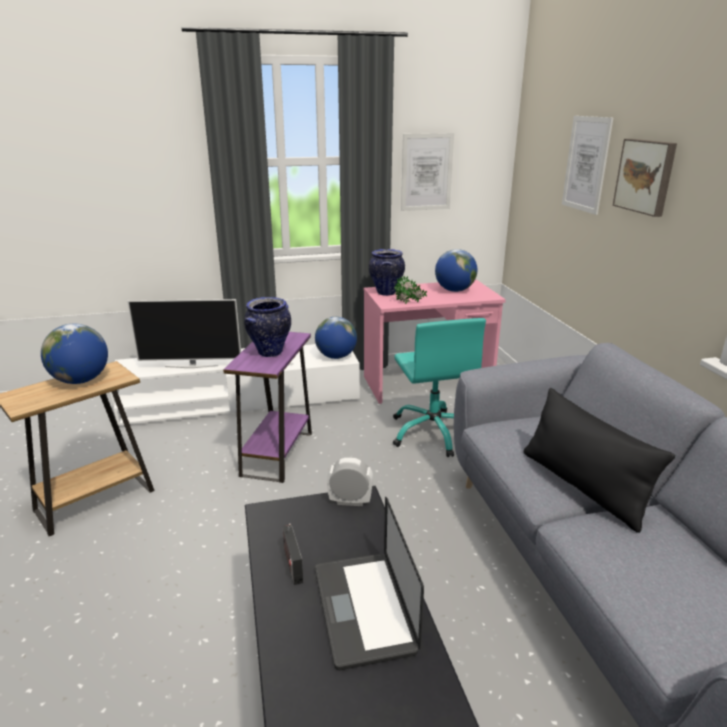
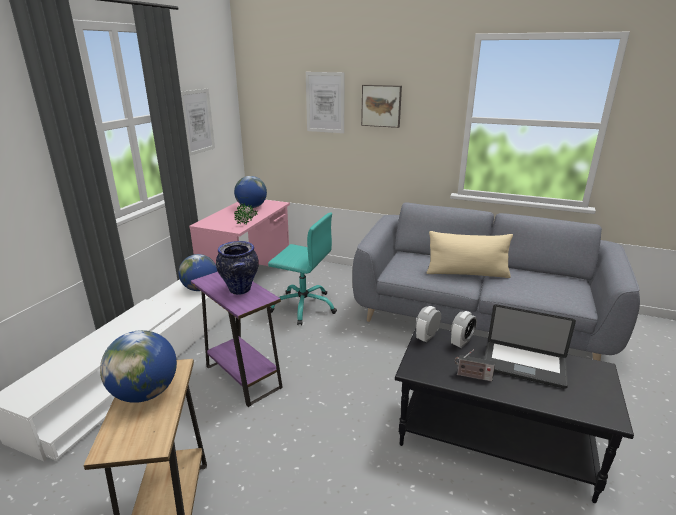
camera: 55 degrees left, 0 degrees up
(192, 366) = (96, 355): television -> none
(366, 533) = (461, 342): none -> alarm clock
(386, 293) = (214, 223): vase -> none
(582, 486) = (467, 273): black pillow -> beige pillow

